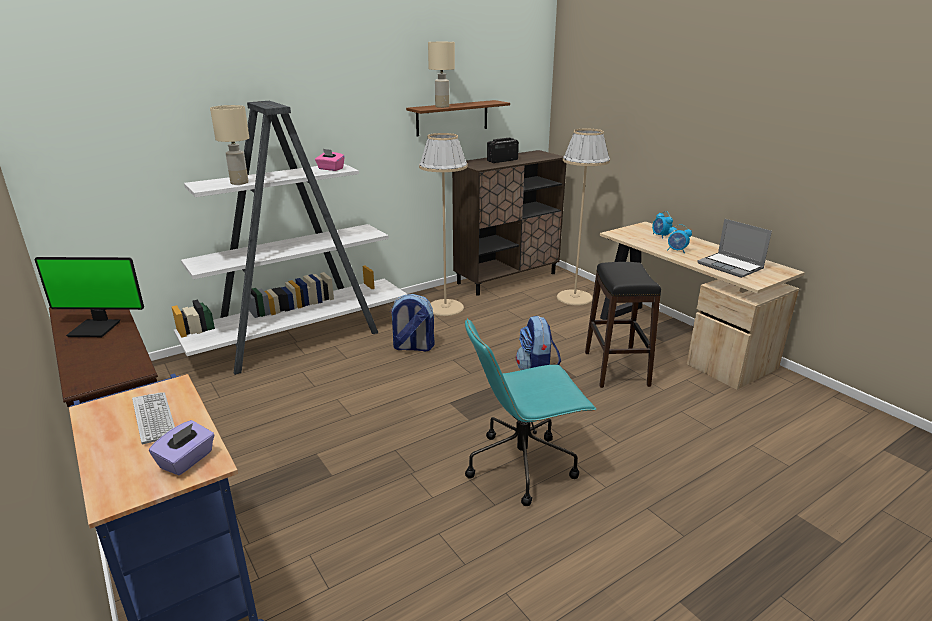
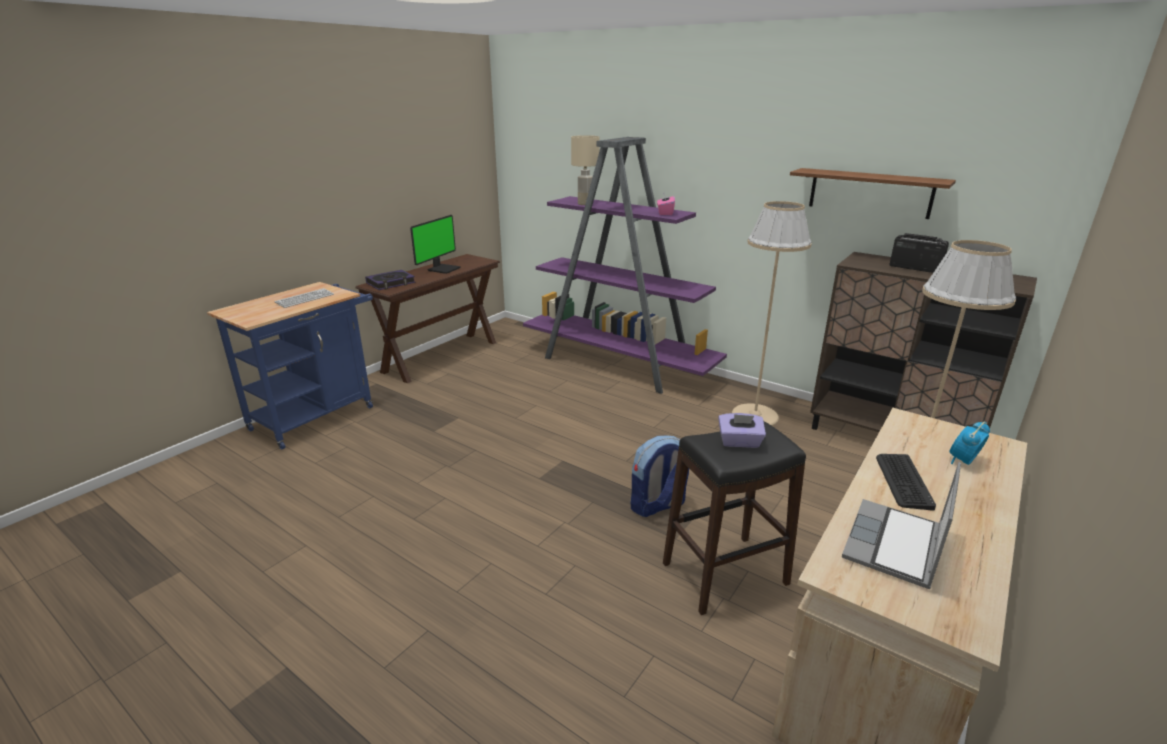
camera: 70 degrees right, 0 degrees up
(96, 328) = (443, 269): monitor -> monitor turned 135 degrees counterclockwise
(101, 369) = (391, 283): none -> book
(187, 460) = (257, 315): purple tissue box -> purple tissue box (739, 442)
(301, 339) = (618, 365): white bookcase -> purple bookcase
(412, 347) = (650, 417): backpack -> none
(442, 106) = (835, 173): beige table lamp -> none
(523, 465) = (477, 525): turquoise office chair -> none
(676, 251) = (903, 481): alarm clock -> keyboard

